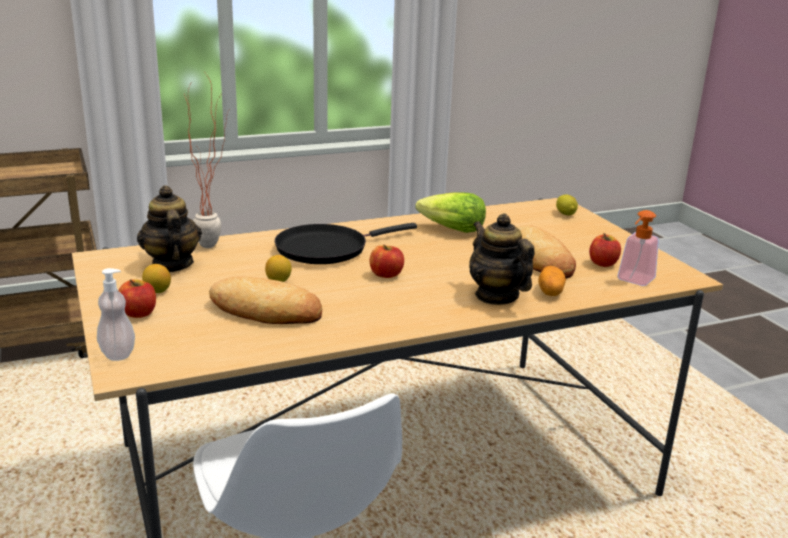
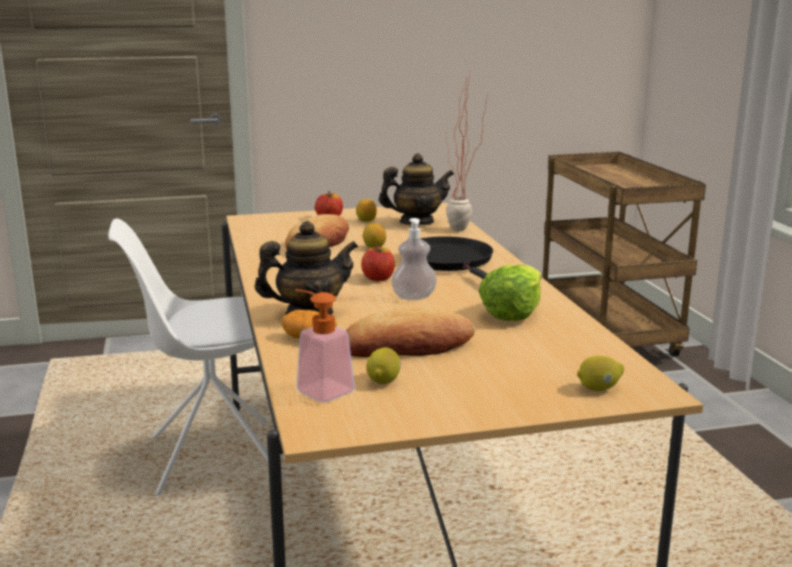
camera: 100 degrees right, 5 degrees down
(117, 353) = (272, 216): soap dispenser -> soap dispenser (414, 297)
(603, 263) = (384, 380): apple -> lemon

